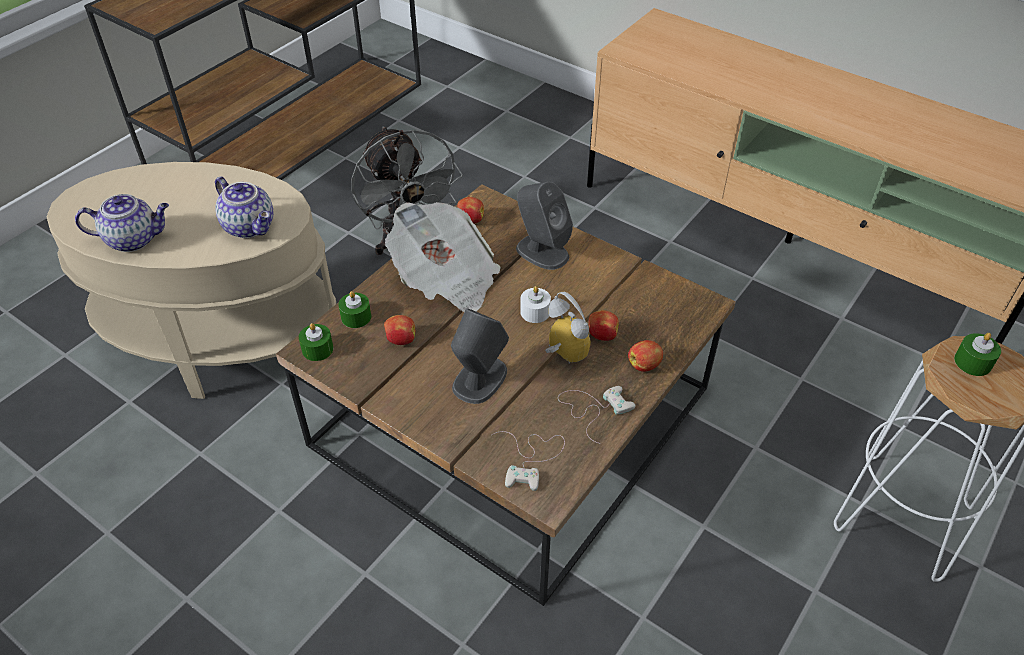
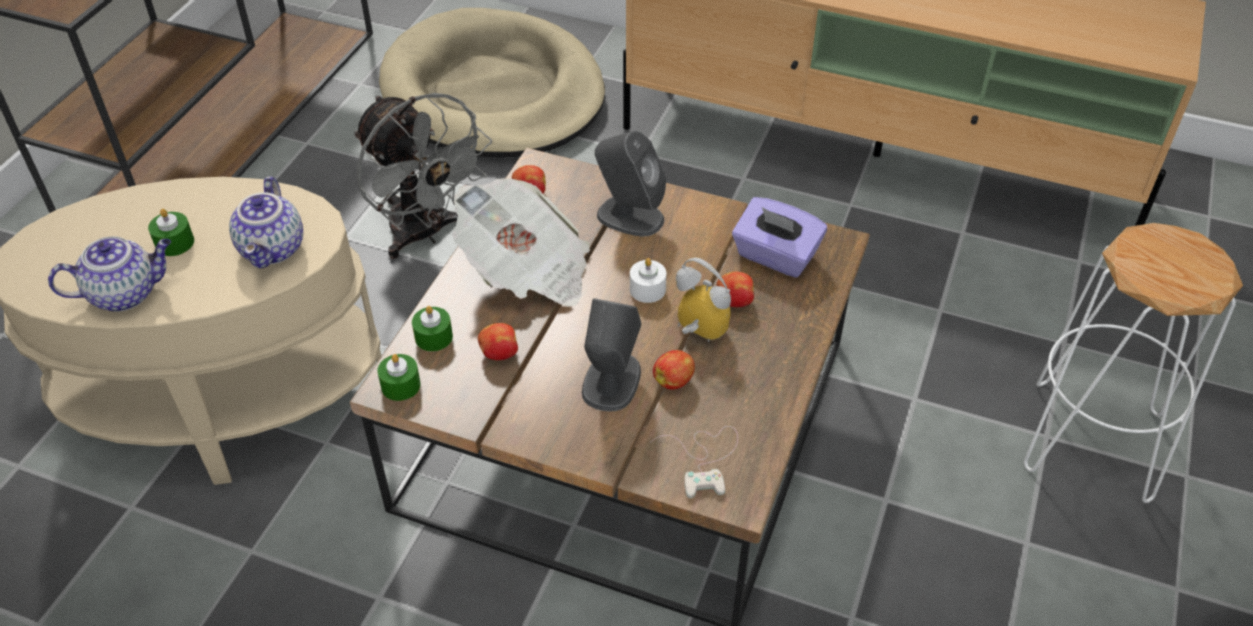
camera: 15 degrees left, 0 degrees up
(250, 226) = (274, 249): teapot -> teapot turned 60 degrees clockwise
(495, 143) = (493, 93): none -> beige dog bed
(593, 408) = (755, 387): white game controller -> none
(644, 365) = (794, 326): apple -> apple (674, 381)
(649, 305) = (775, 256): none -> purple tissue box
(972, 362) = (1157, 251): green candle -> green candle (174, 243)

